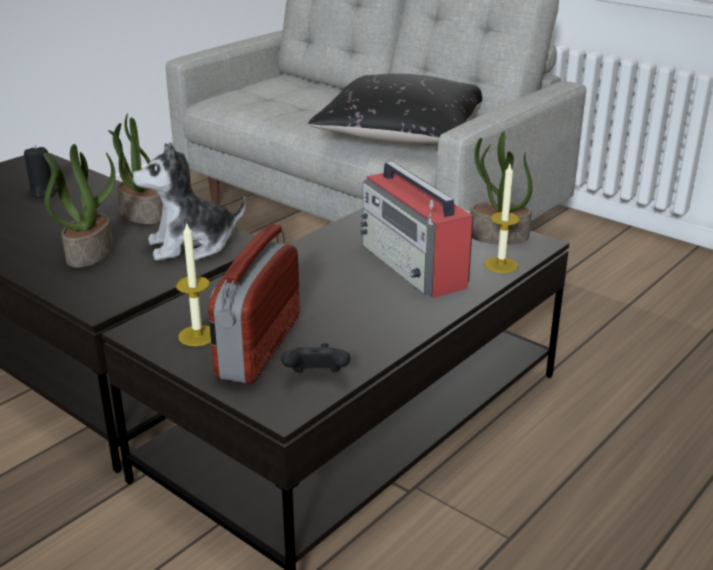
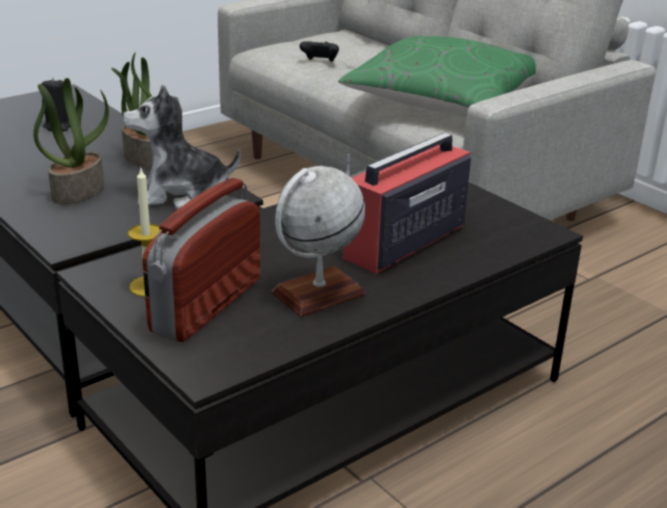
camera: 10 degrees right, 0 degrees up
(316, 377) = (252, 344): black game controller -> black game controller (320, 62)
(358, 323) = (318, 294): none -> globe
(404, 134) = (446, 102): black pillow -> green pillow
(414, 266) = (402, 242): radio -> radio turned 60 degrees clockwise
(497, 236) = (505, 220): potted plant -> none
(501, 265) = (497, 251): candle -> none

